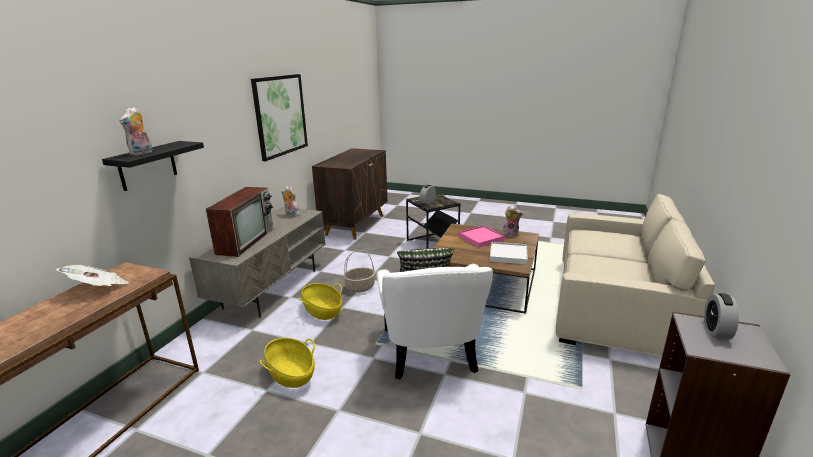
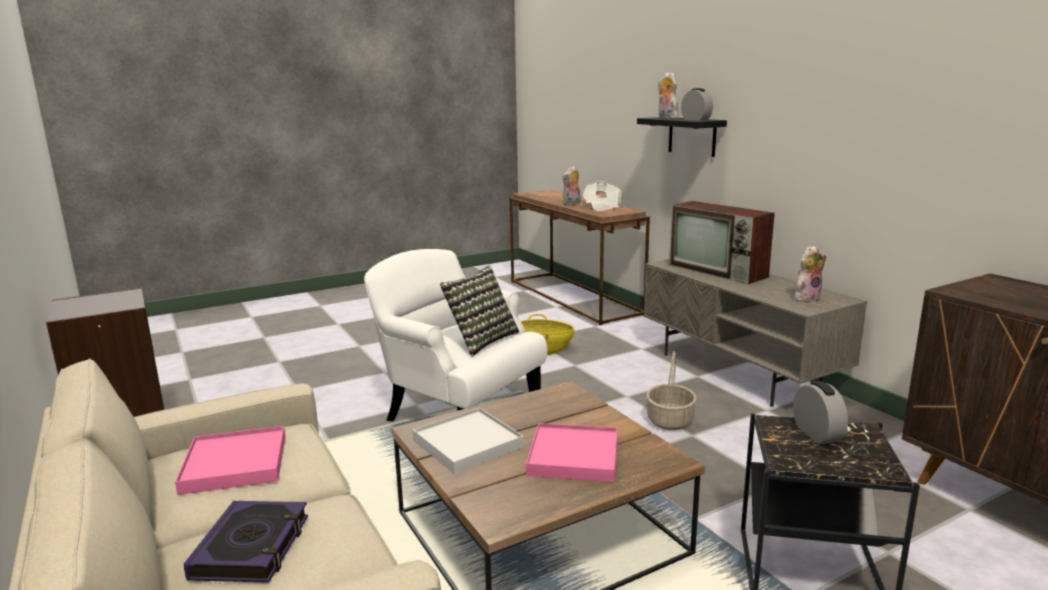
camera: 130 degrees right, 5 degrees down
(280, 115) = (926, 129): picture -> none
(322, 311) = (633, 384): basket -> none
(511, 234) = (542, 502): plush toy -> plush toy (572, 204)
(612, 242) = (252, 548): none -> book
(612, 268) = (235, 464): none -> pink tray
(716, 330) = (102, 306): alarm clock -> alarm clock (696, 119)

